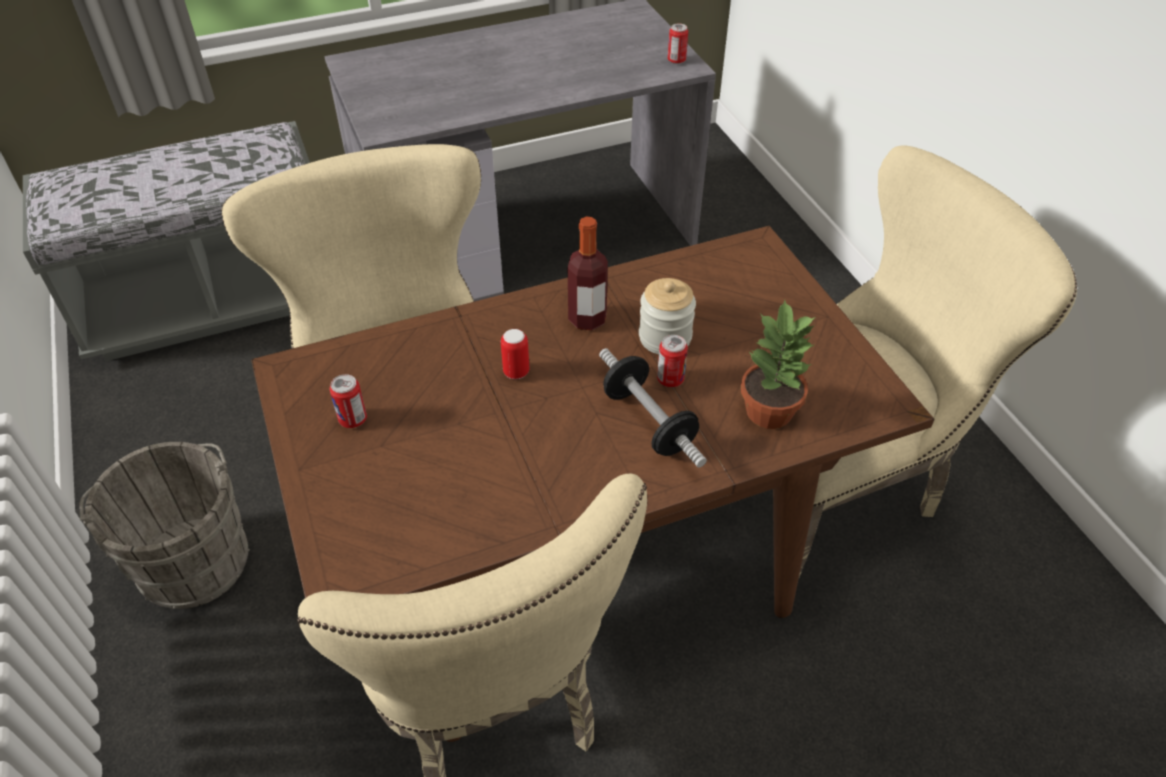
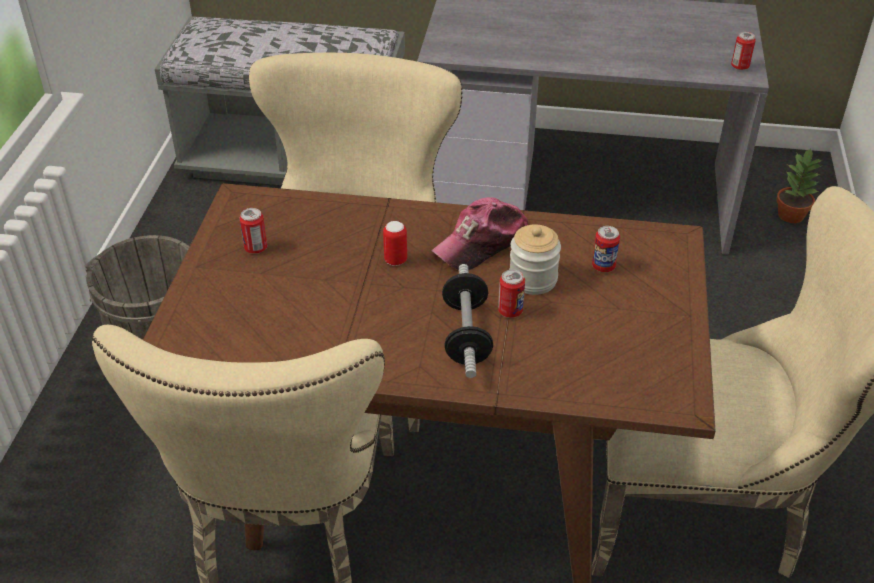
camera: 30 degrees right, 5 degrees down
(587, 319) = (482, 243): bottle -> cap
(717, 298) = (603, 266): none -> can
(770, 411) = (572, 366): potted plant -> potted plant (791, 215)

